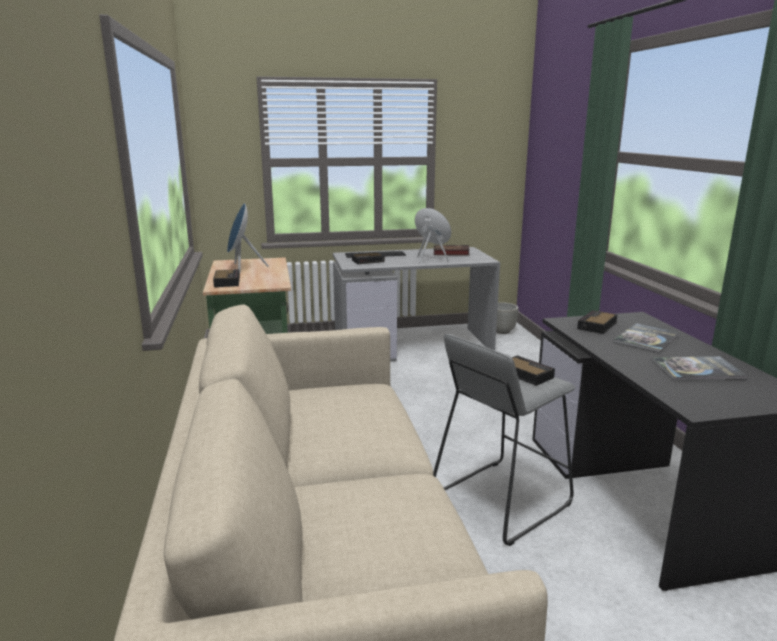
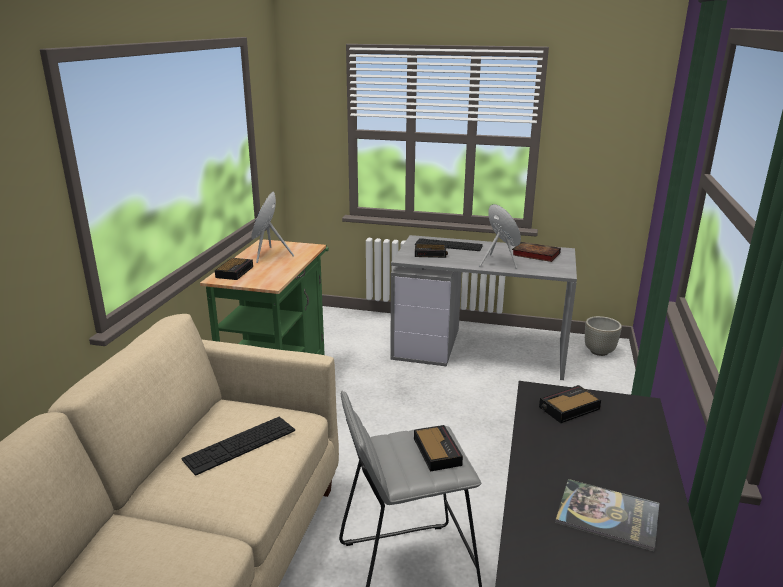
camera: 25 degrees right, 5 degrees up
(347, 411) = (240, 444): none -> keyboard
(647, 339) = (606, 445): book -> none

